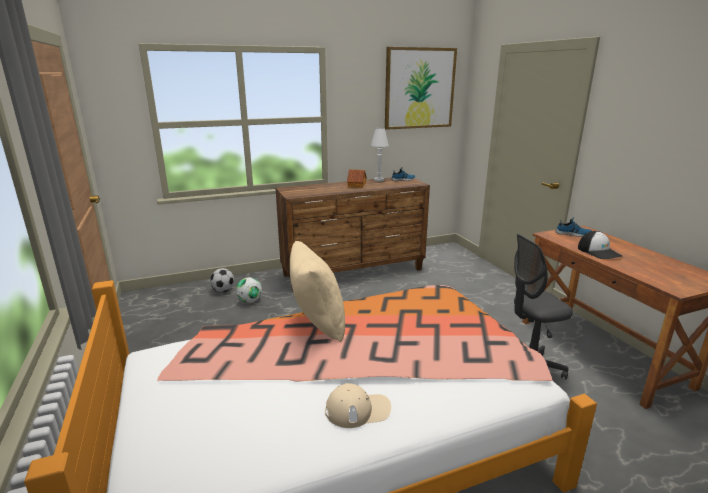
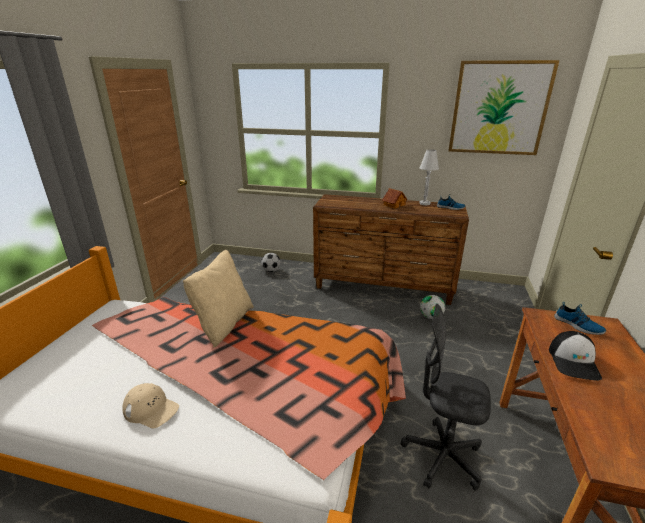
camera: 35 degrees right, 5 degrees up
(250, 300) = (279, 285): football -> football (431, 317)

